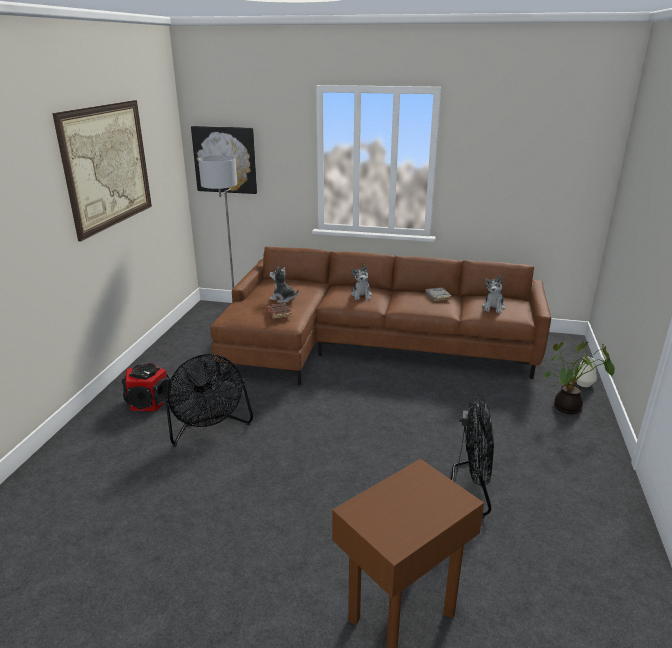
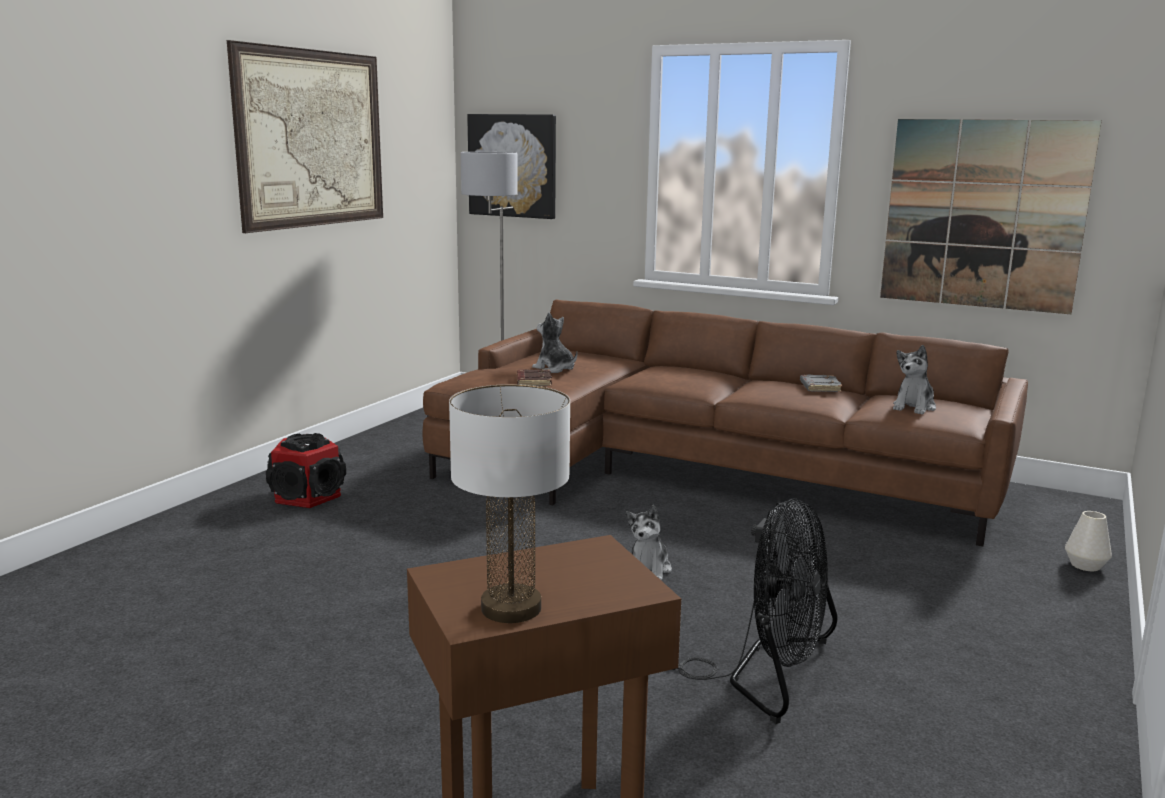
camera: 15 degrees right, 10 degrees down
(205, 427) = (371, 536): black fan -> none
(361, 295) = (688, 376): plush toy -> plush toy (648, 569)
(407, 530) = (510, 608): none -> table lamp
(517, 189) = (983, 214): none -> picture
(567, 409) = (1032, 596): potted plant -> none

